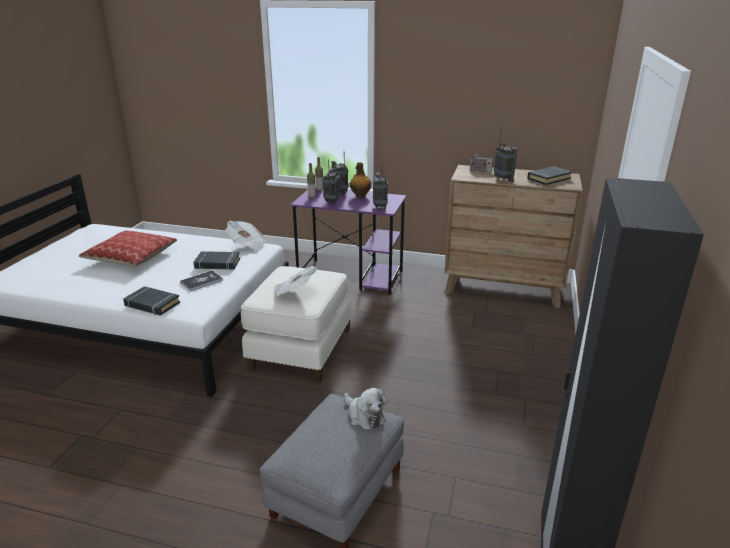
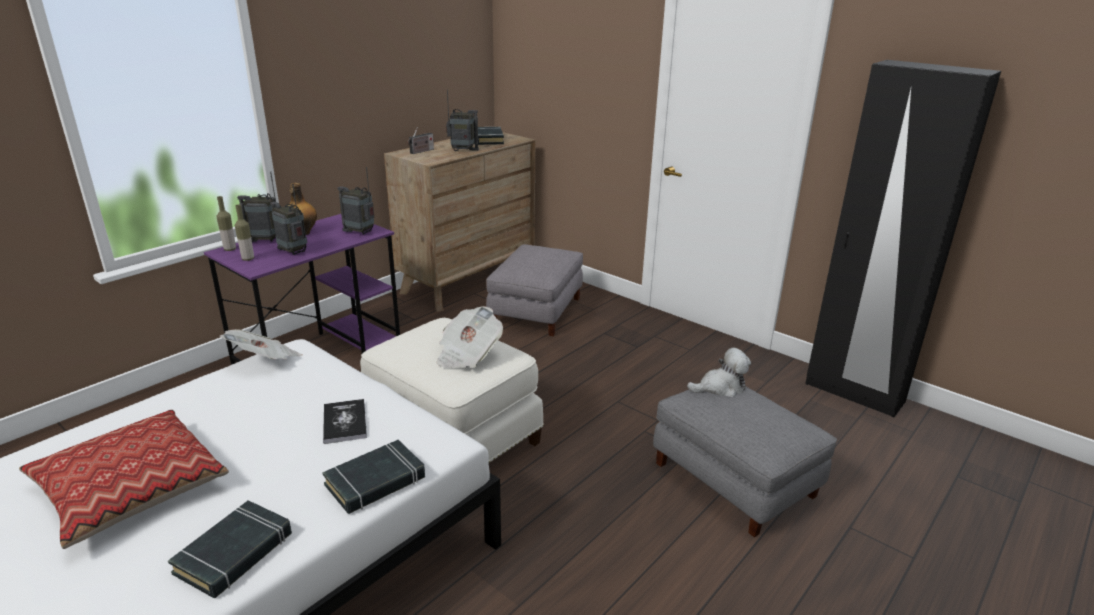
camera: 65 degrees left, 0 degrees up
(217, 264) = (299, 398): black book -> black book (235, 553)
(494, 329) = (535, 311): none -> grey ottoman

